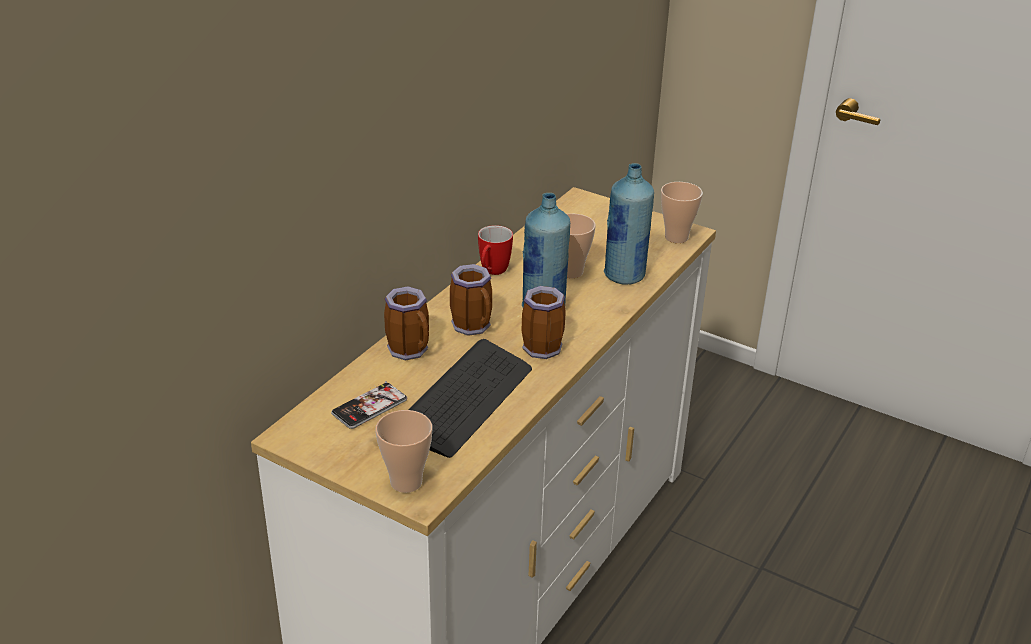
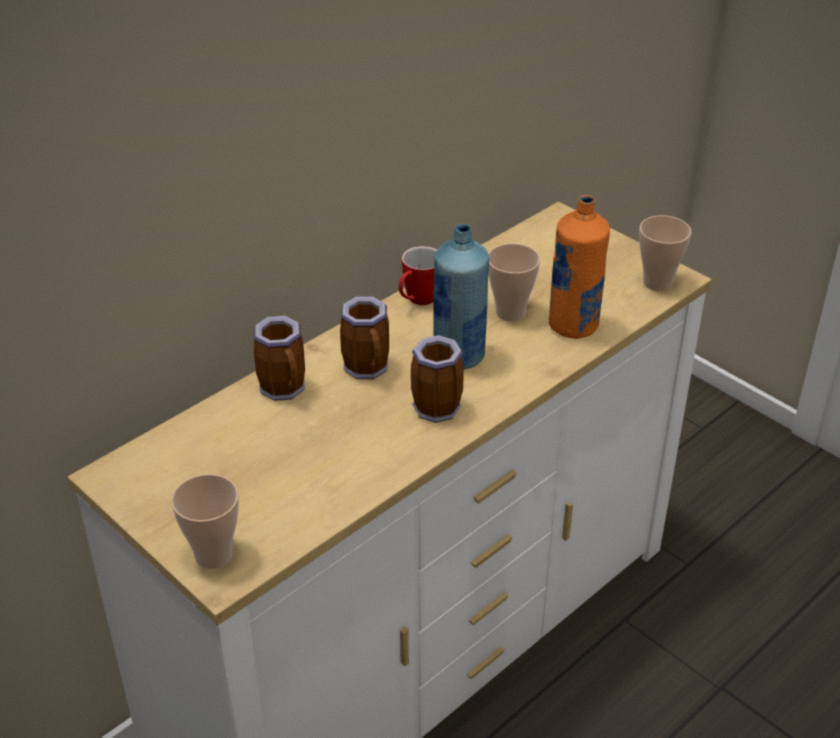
camera: 15 degrees right, 5 degrees up
(369, 406) = (211, 453): phone -> none
(465, 400) = (321, 462): keyboard -> none
(624, 275) = (573, 326): blue bottle -> orange bottle

